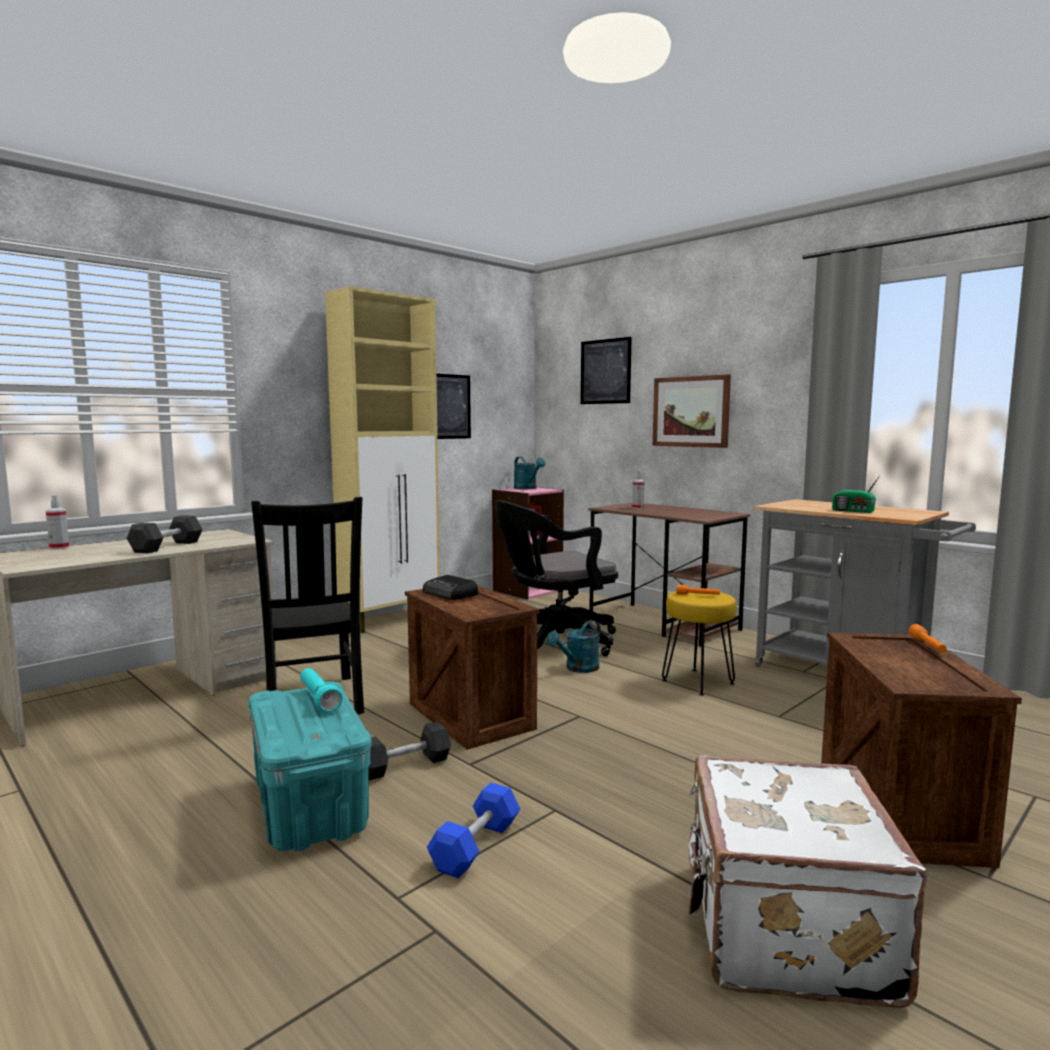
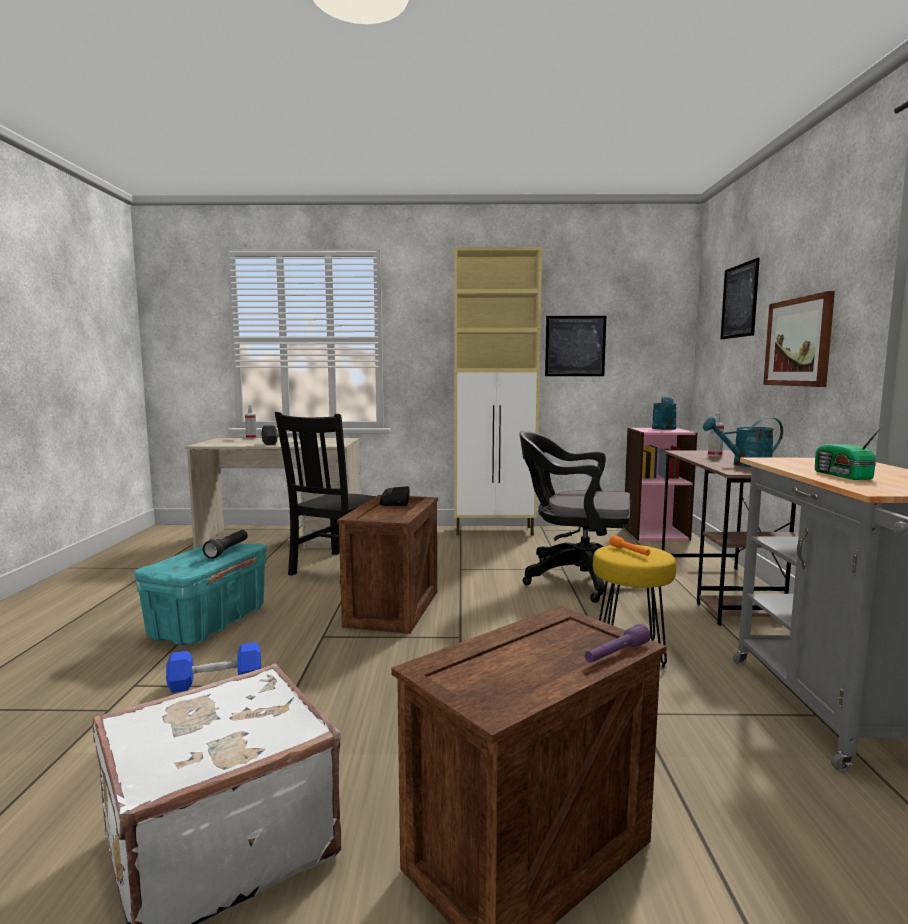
camera: 45 degrees right, 0 degrees up
(318, 699) = (227, 551): turquoise flashlight -> black flashlight
(405, 765) = (292, 621): grey dumbbell -> none
(578, 669) = (546, 604): turquoise watering can -> turquoise watering can (745, 465)
(927, 646) = (616, 654): orange flashlight -> purple flashlight

